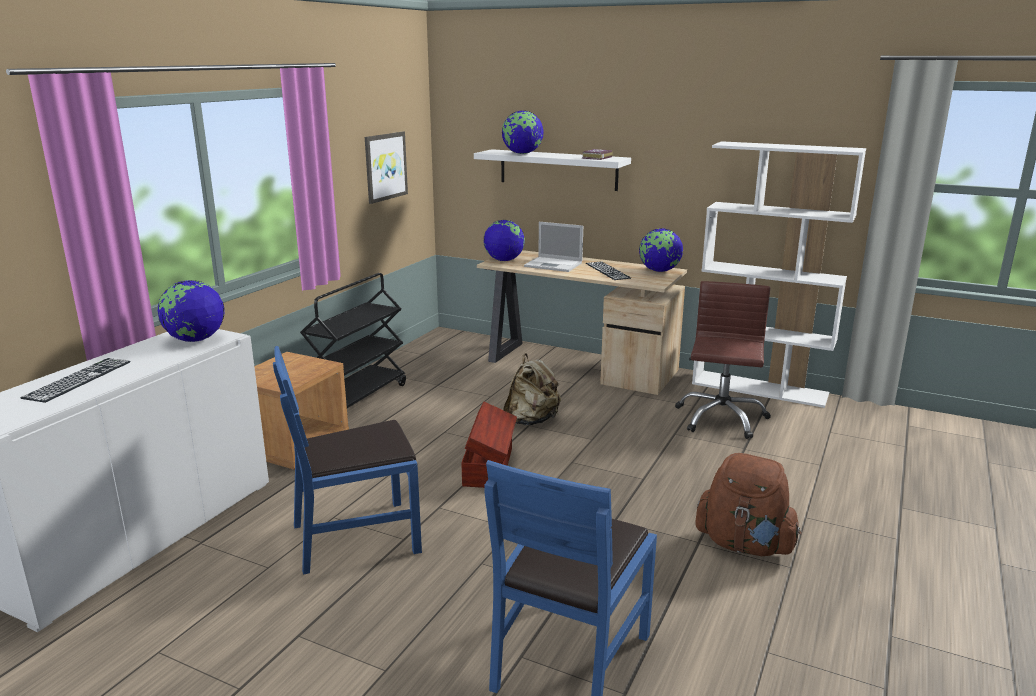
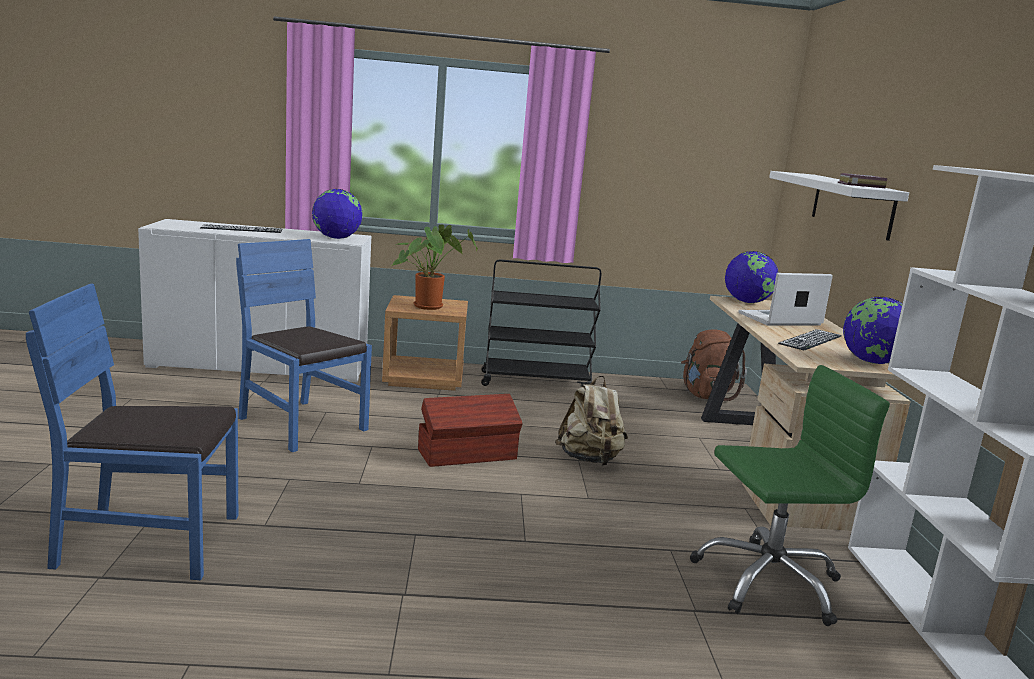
camera: 60 degrees right, 5 degrees down
(289, 370) = (429, 306): none -> potted plant
(385, 166) = (687, 173): picture -> none
(522, 153) = (809, 176): globe -> none
(554, 265) = (778, 319): laptop -> laptop turned 75 degrees clockwise
(720, 418) = (768, 581): brown office chair -> green office chair
(744, 544) = (421, 630): brown backpack -> brown backpack (705, 396)

